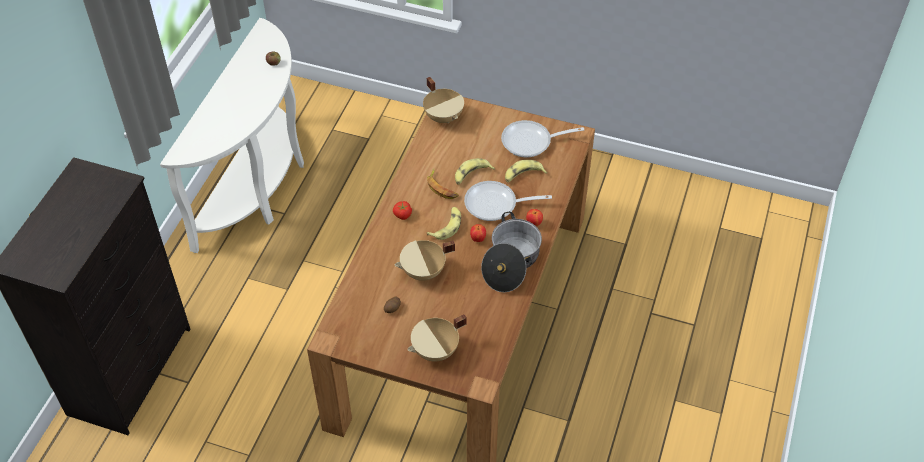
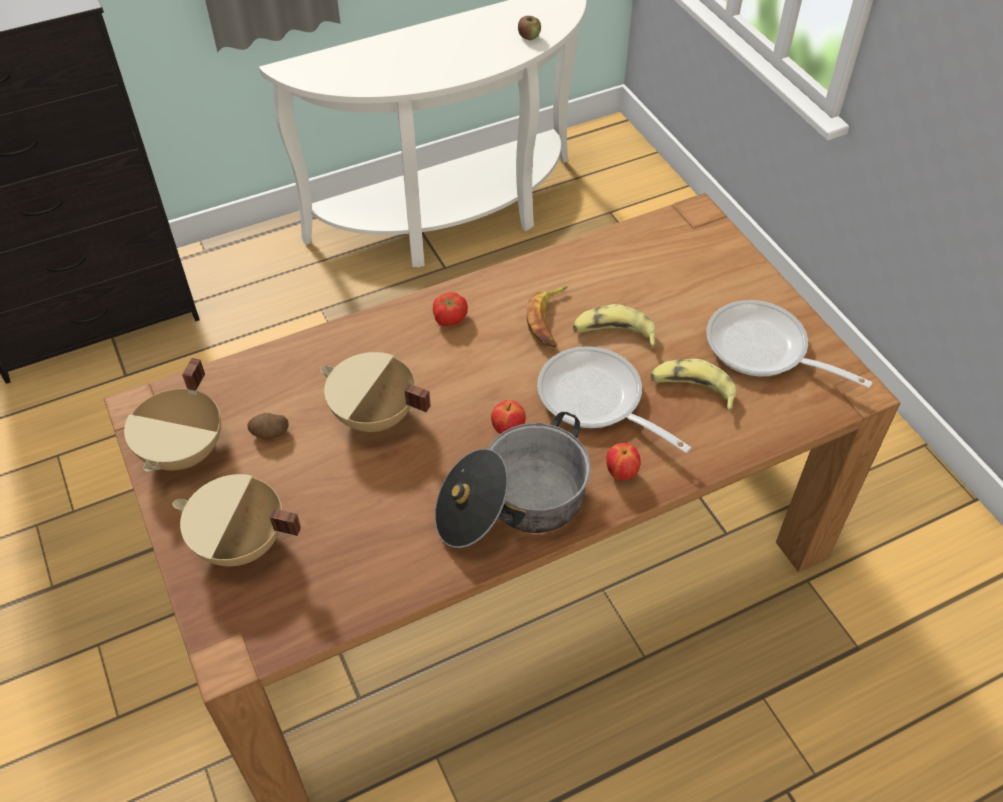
camera: 45 degrees right, 0 degrees up
(444, 116) = (671, 230): beige cooking pot -> beige cooking pot (186, 452)
(447, 226) = (487, 378): banana -> none

